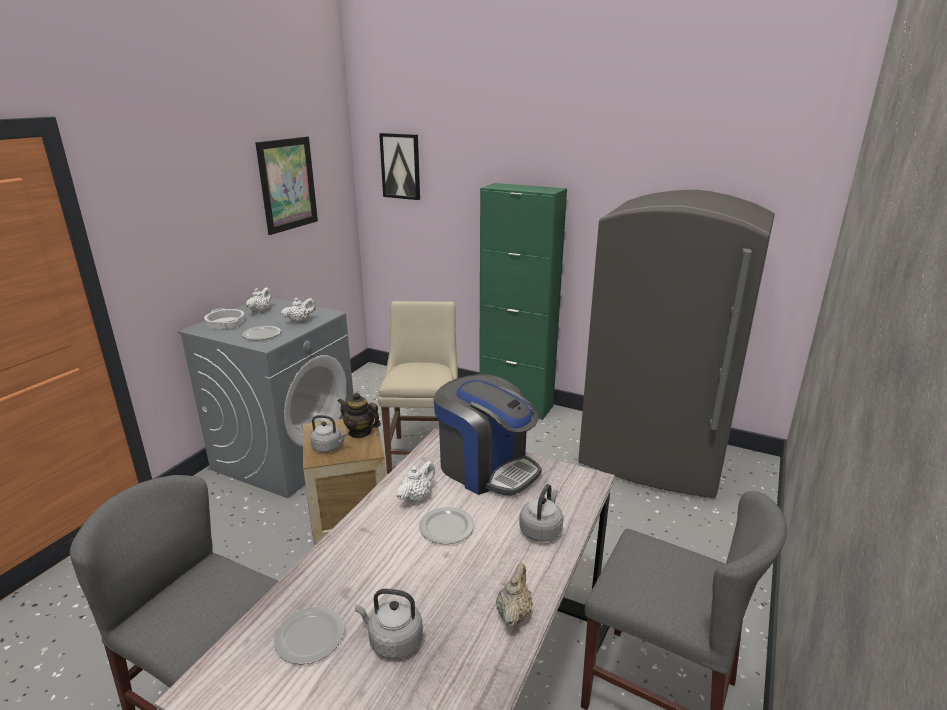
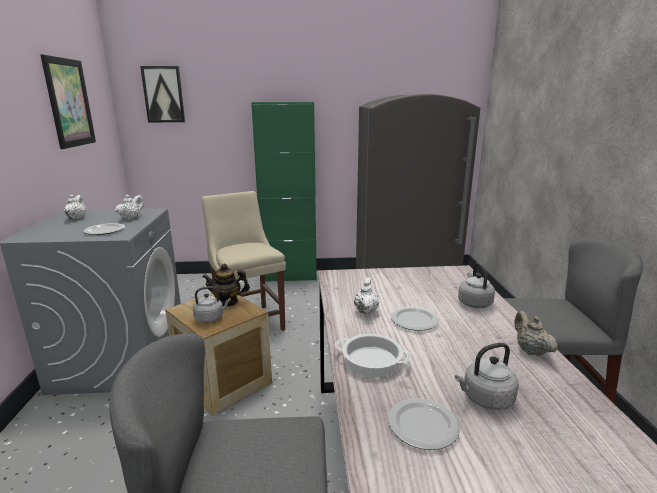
camera: 30 degrees left, 5 degrees down
(226, 322) = (49, 229): cooking pot -> cooking pot (372, 360)
(486, 468) = (388, 281): coffee machine -> none

